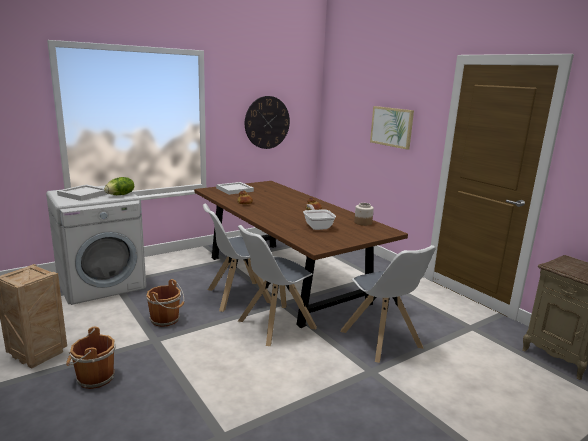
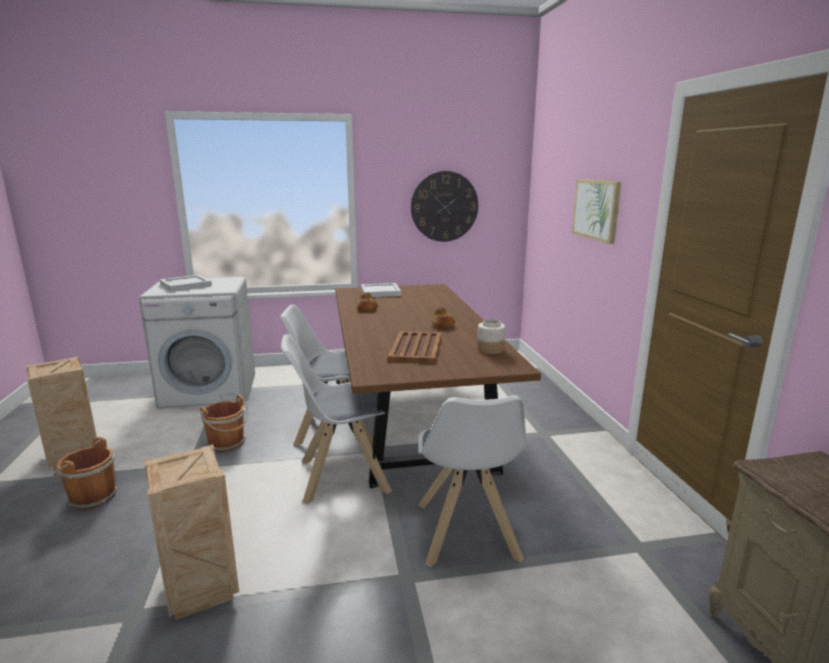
camera: 25 degrees right, 0 degrees up
(120, 195) = (220, 288): lettuce -> none
(252, 411) = (200, 590): none -> crate
(317, 226) = (416, 347): frying pan -> brown tray

